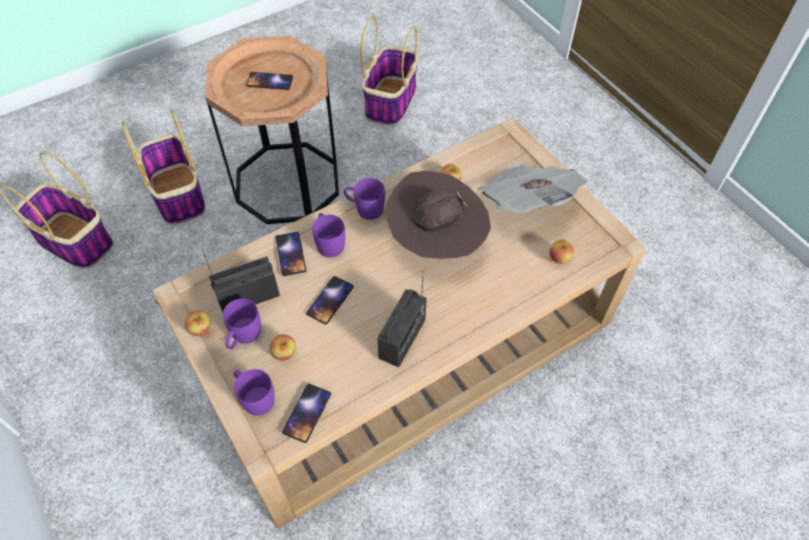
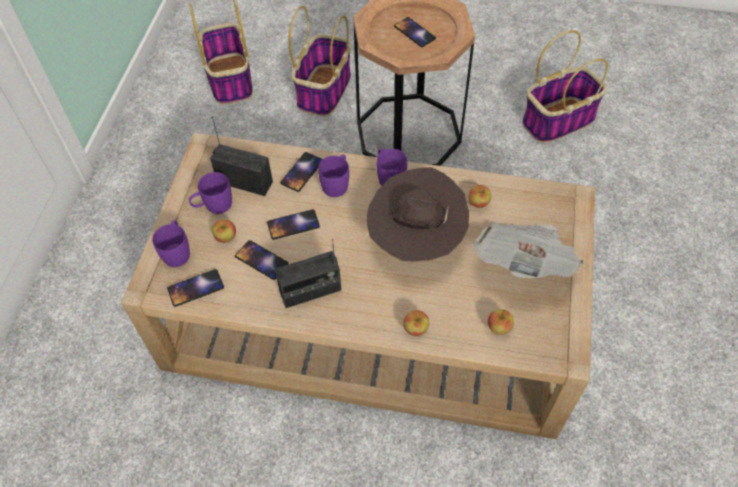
camera: 45 degrees right, 0 degrees up
(200, 329) = (193, 180): apple -> apple (415, 329)
(336, 347) = (261, 260): none -> phone

